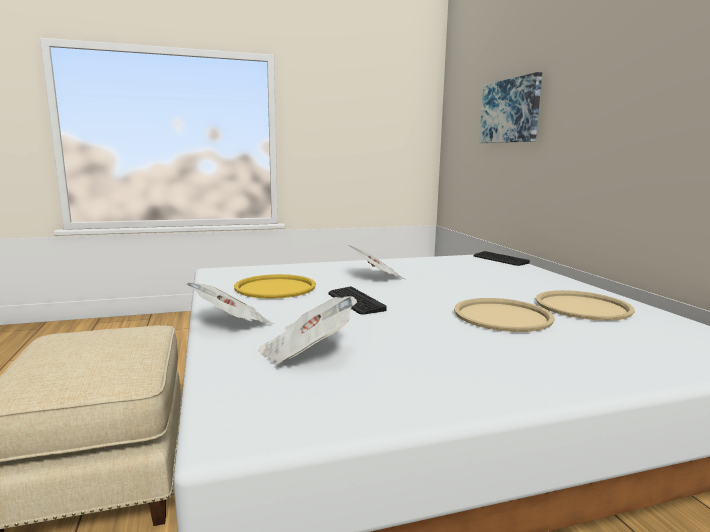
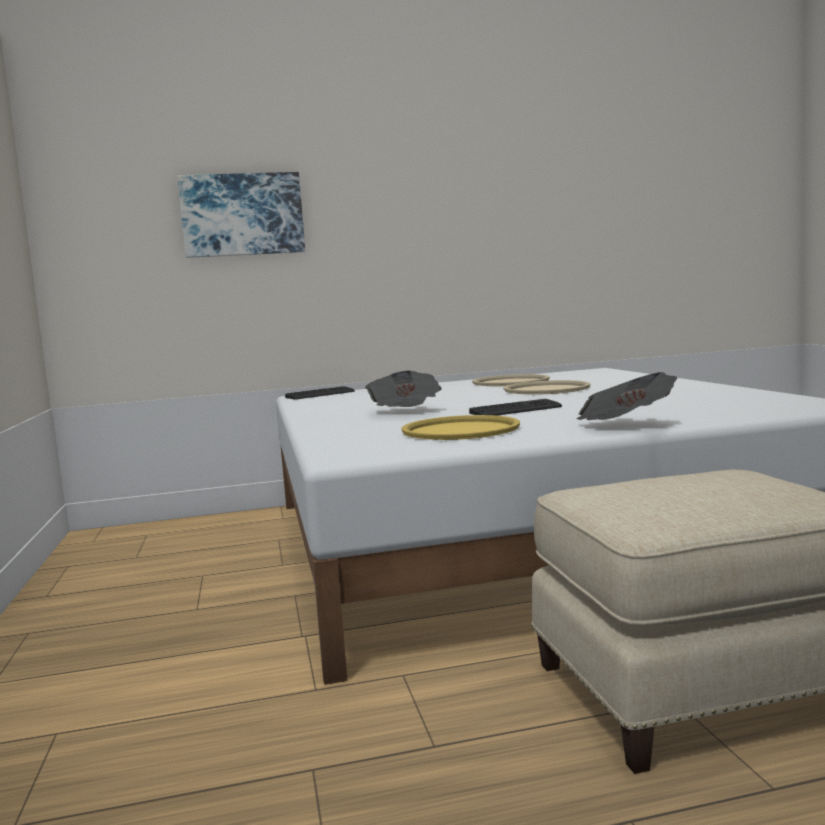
camera: 85 degrees left, 5 degrees down
(306, 353) = (682, 407): newspaper -> none

